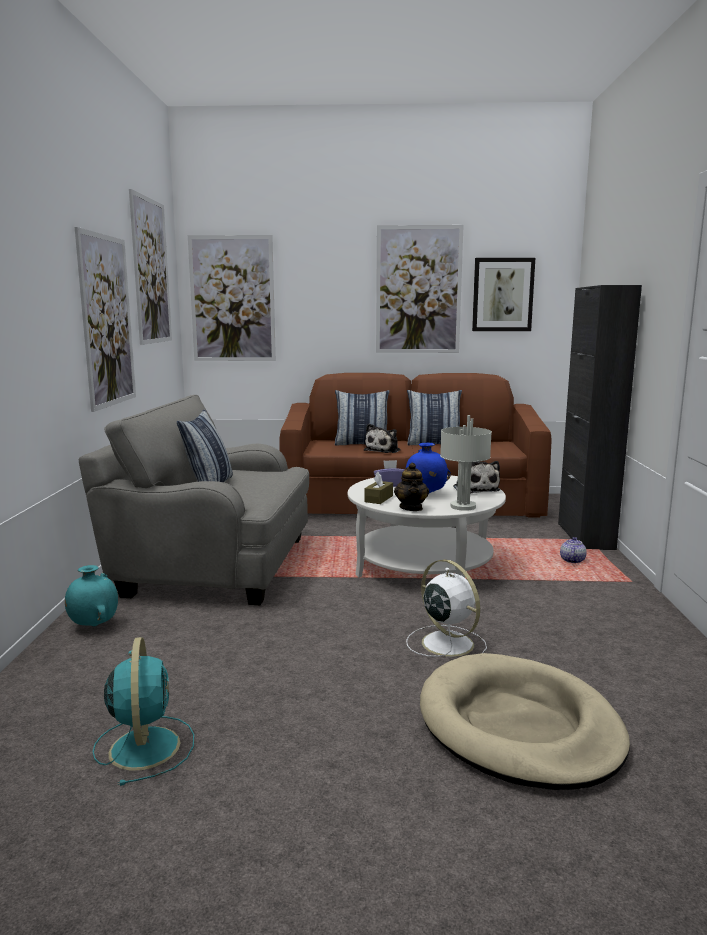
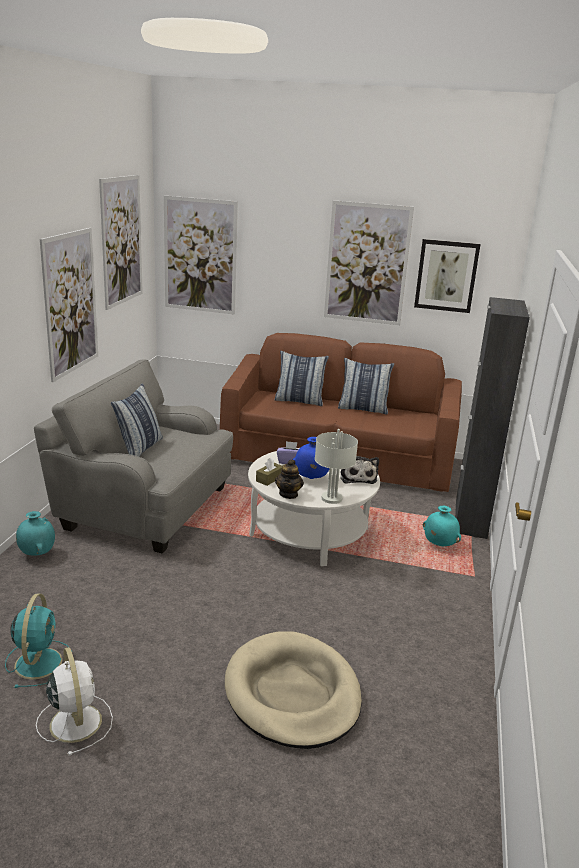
camera: 10 degrees right, 10 degrees up
(383, 450) = (312, 414): plush toy -> none
(445, 643) = (283, 612): white fan -> white fan (75, 721)
(572, 560) = (439, 545): teapot -> turquoise vase

